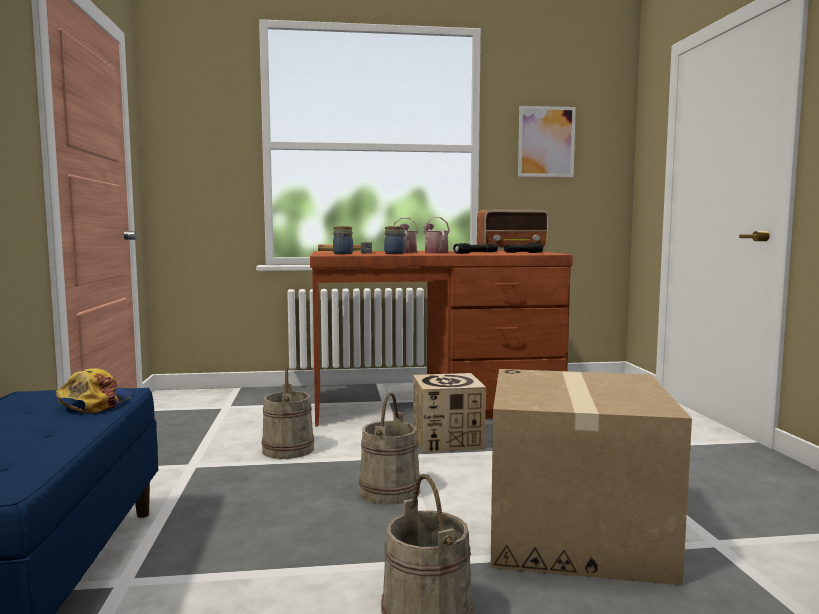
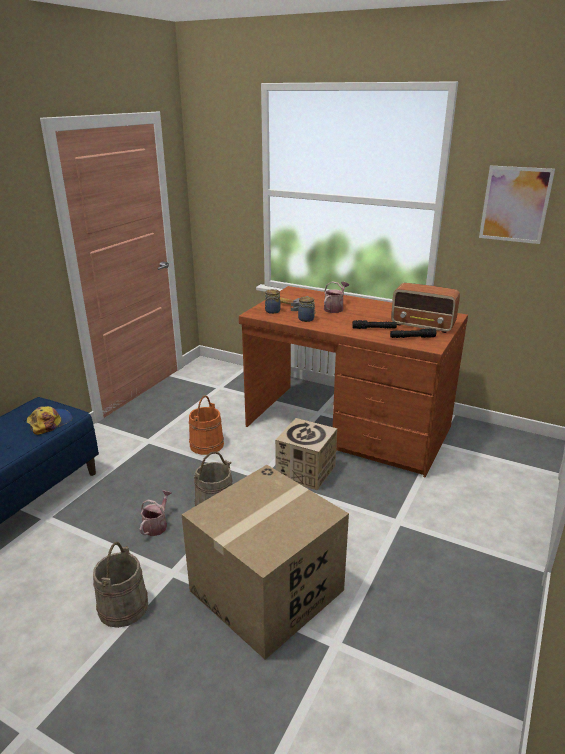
camera: 35 degrees right, 20 degrees up
(287, 449) = (206, 445): beige bucket -> orange bucket
(435, 252) = (348, 318): watering can -> watering can (157, 525)

